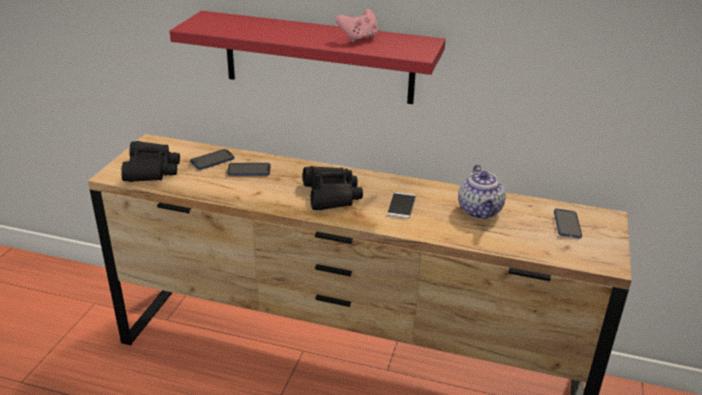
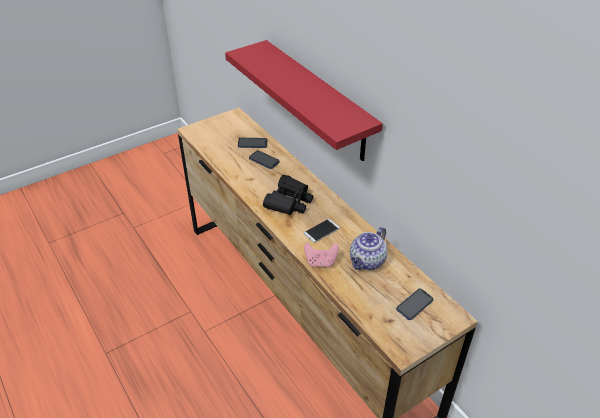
camera: 40 degrees right, 10 degrees up
(151, 170) = (214, 135): black binoculars -> none
(359, 38) = (322, 101): pink game controller -> pink game controller (321, 262)

